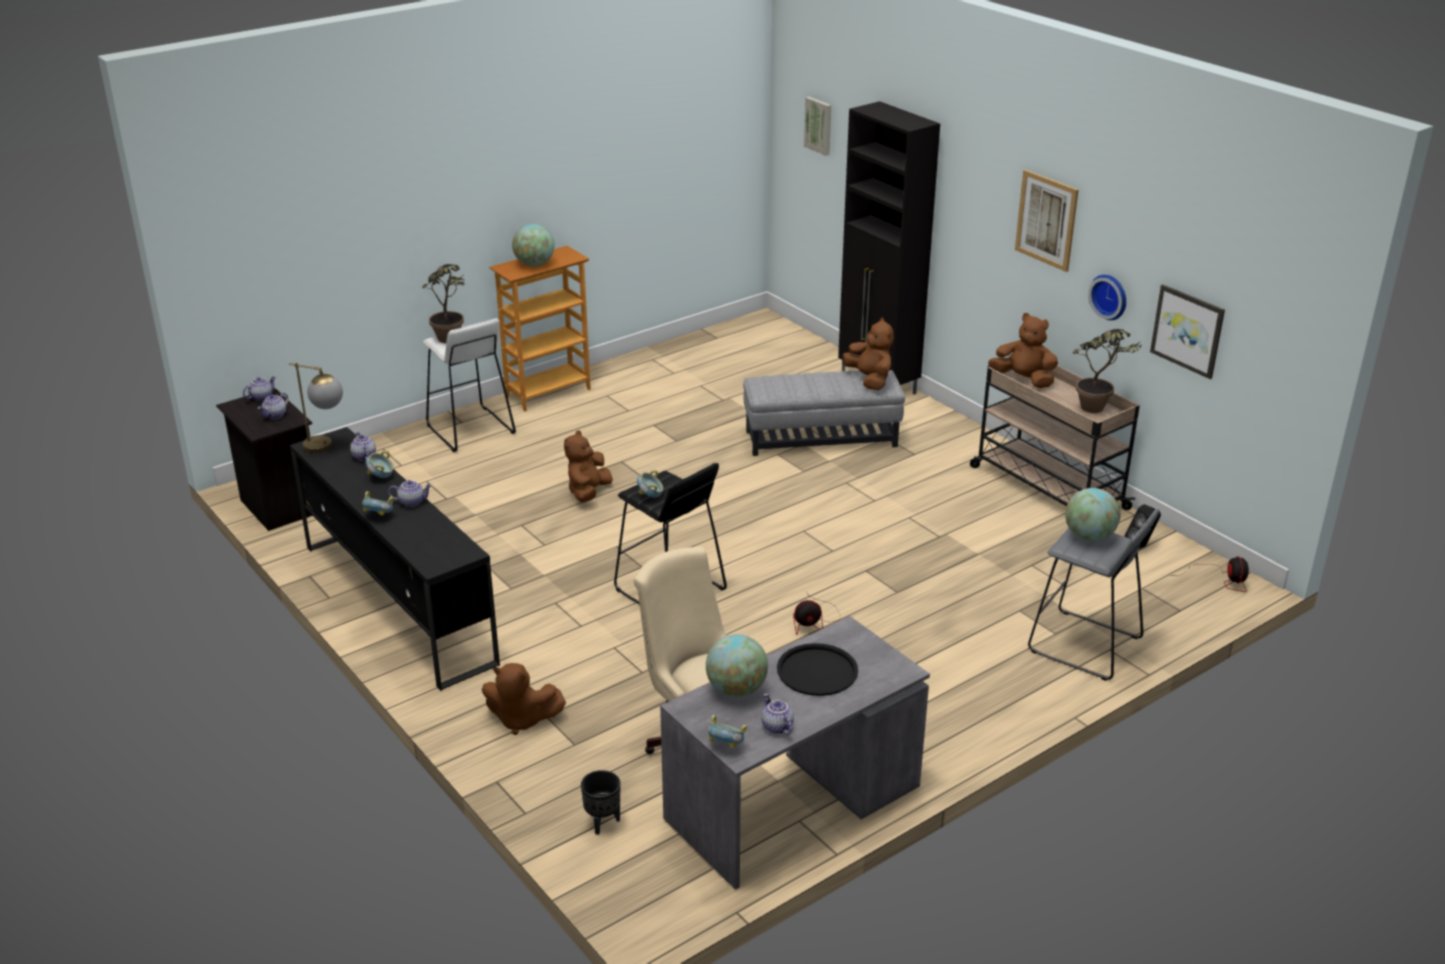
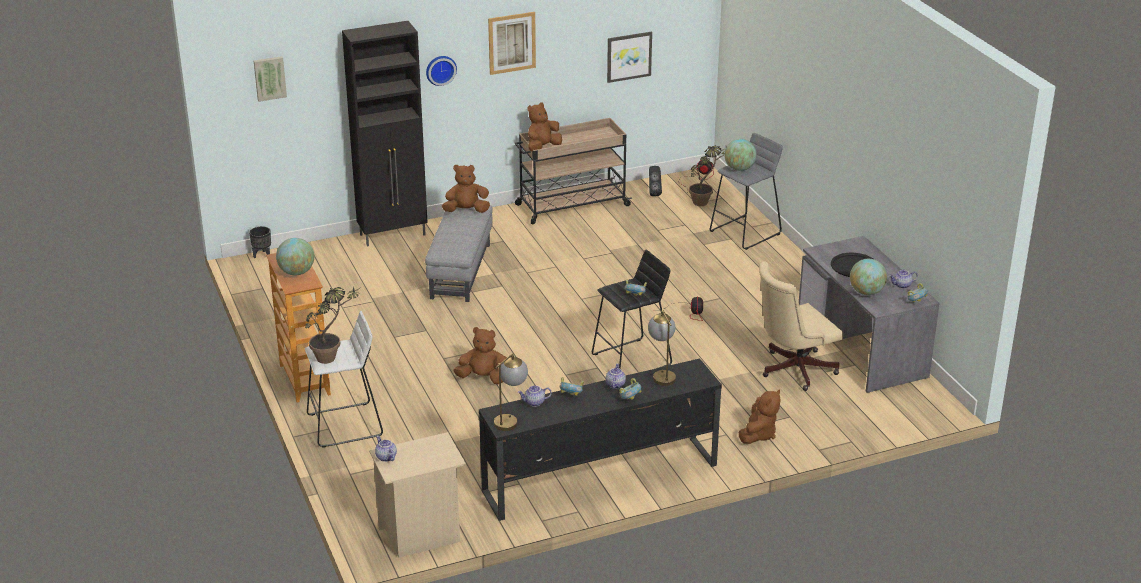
camera: 75 degrees left, 0 degrees up
(275, 415) = (426, 450): teapot -> none
(279, 506) = (421, 535): black nightstand -> beige nightstand
(442, 531) = (661, 374): none -> table lamp
(588, 492) = (483, 378): brown plush toy -> brown plush toy turned 150 degrees clockwise
(602, 823) = (865, 414): black planter -> black planter (262, 255)
(1098, 411) = (597, 135): potted plant -> potted plant (705, 202)
(1110, 296) = (570, 65): wall clock -> wall clock (440, 69)

